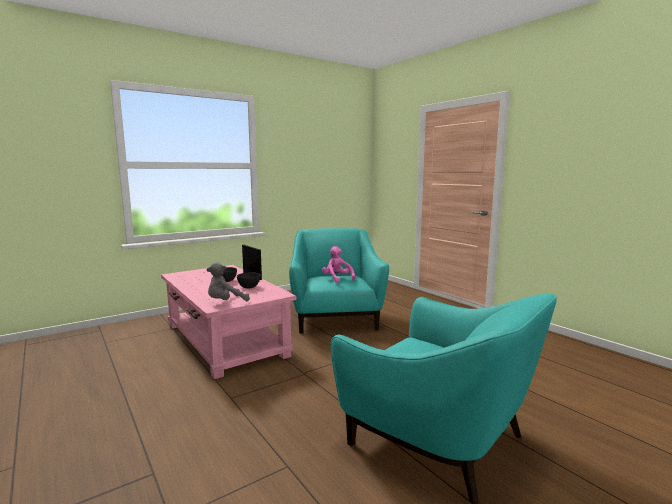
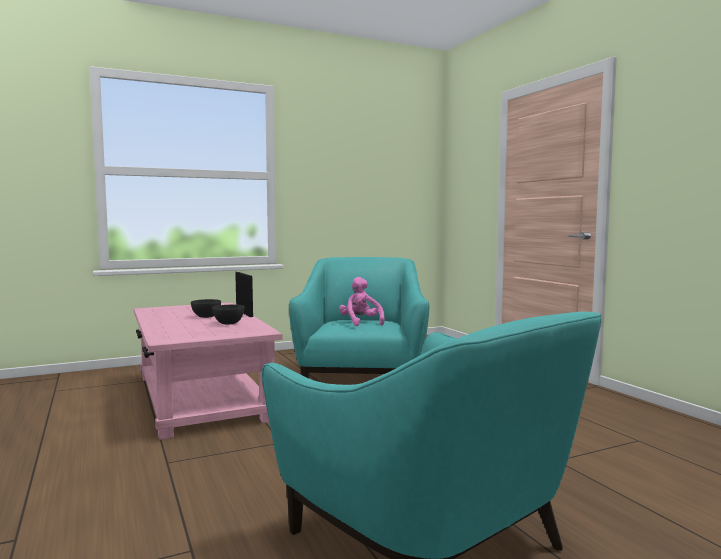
camera: 10 degrees right, 5 degrees down
(226, 302) = (183, 336): grey plush toy -> none

